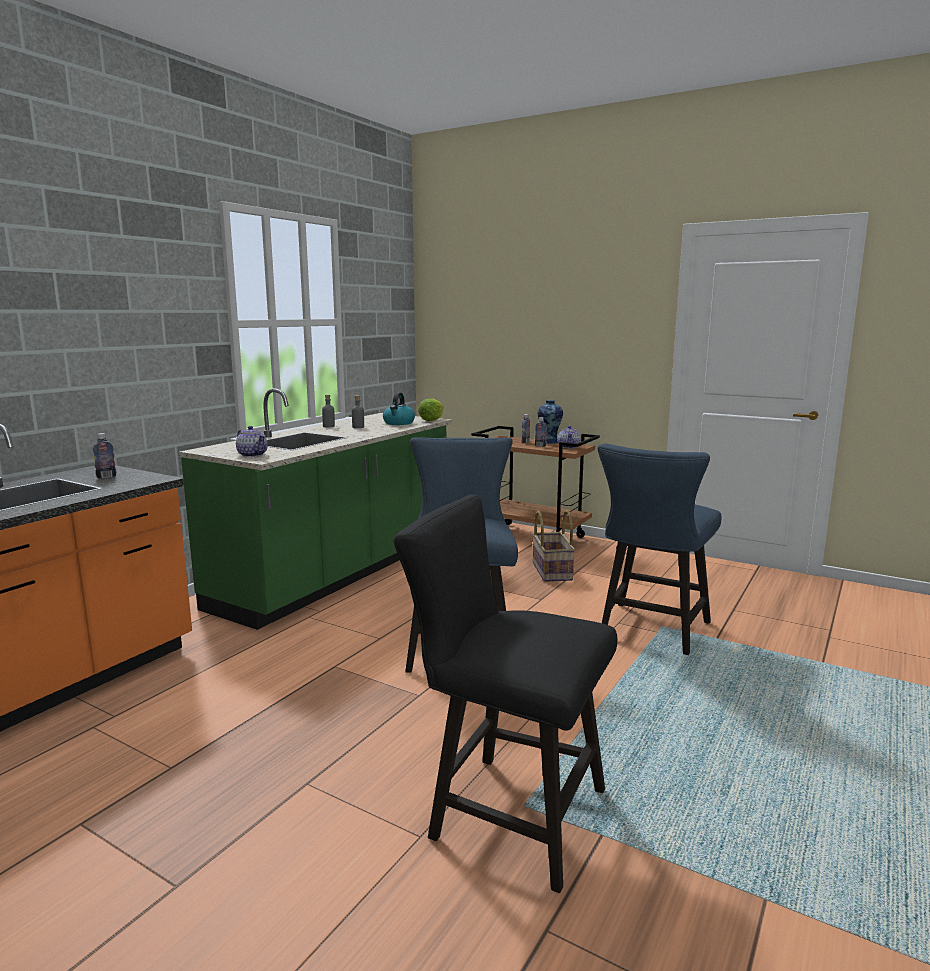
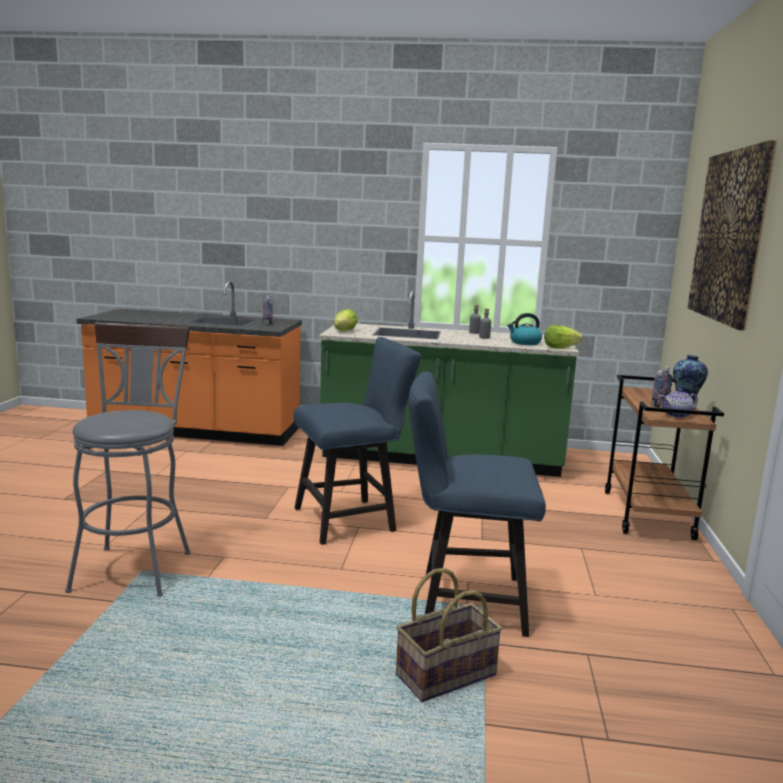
camera: 65 degrees right, 0 degrees up
(252, 455) = (344, 331): teapot -> lettuce
(506, 811) = (135, 566): black chair -> grey stool
(540, 304) = (729, 236): none -> picture
(551, 571) = (560, 535): basket -> basket (445, 673)

